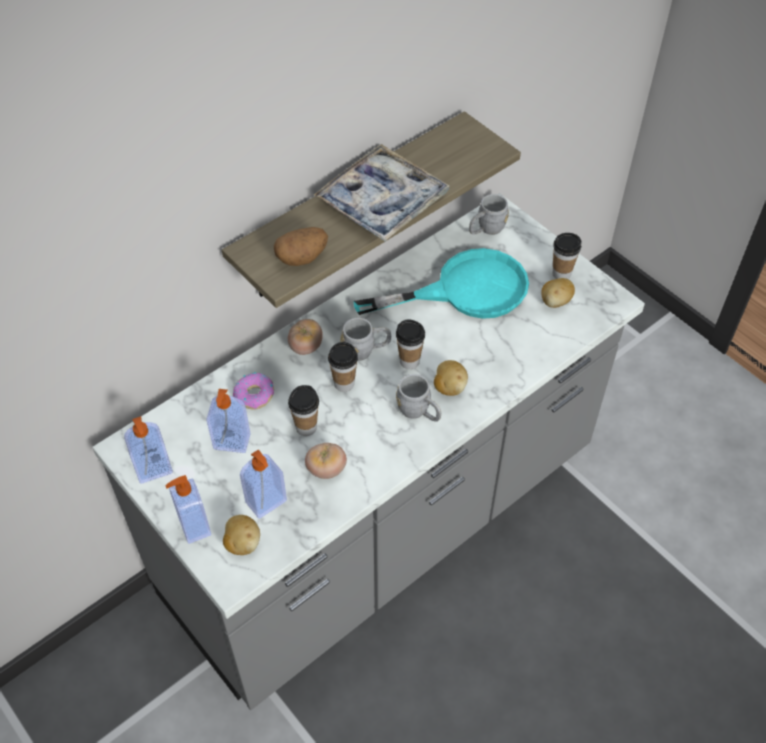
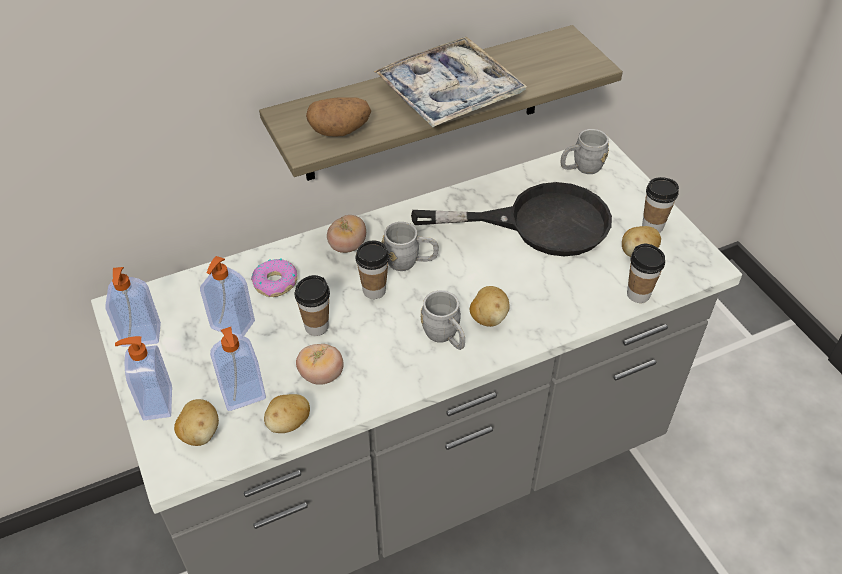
camera: 15 degrees right, 5 degrees down
(314, 517) = (288, 424): none -> potato
(409, 361) = (453, 282): cup -> cup (638, 294)
(465, 290) = (539, 223): turquoise frying pan -> black frying pan

